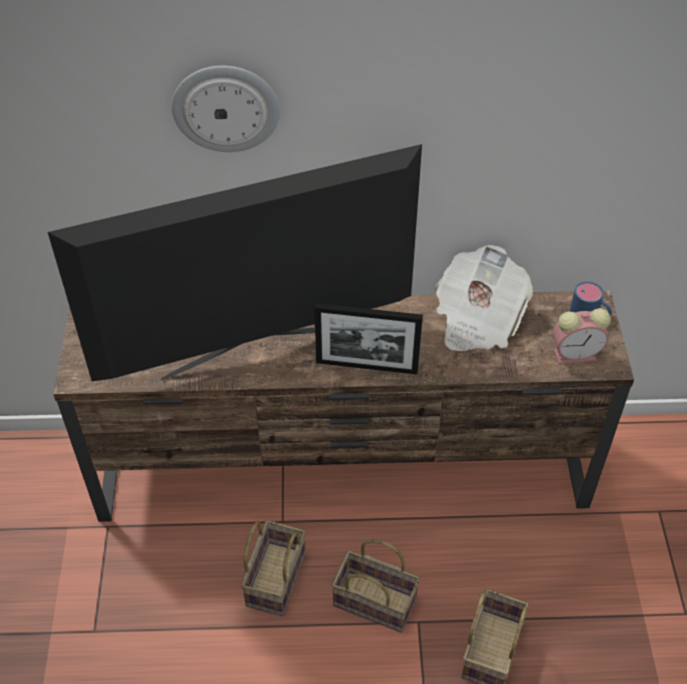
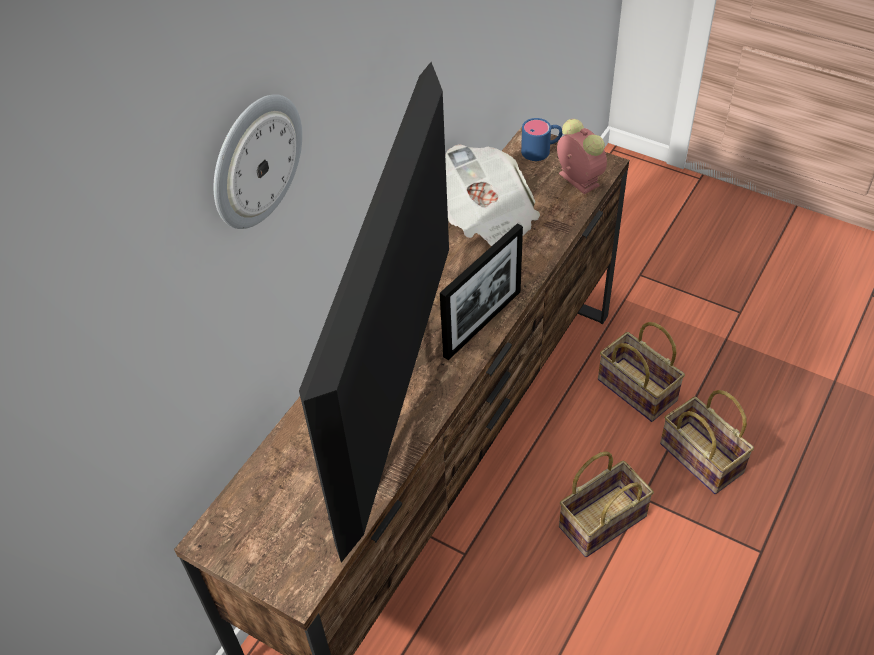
camera: 55 degrees left, 0 degrees up
(275, 577) = (523, 592): basket -> basket (634, 390)
(576, 354) = (577, 179): alarm clock -> alarm clock turned 60 degrees counterclockwise

